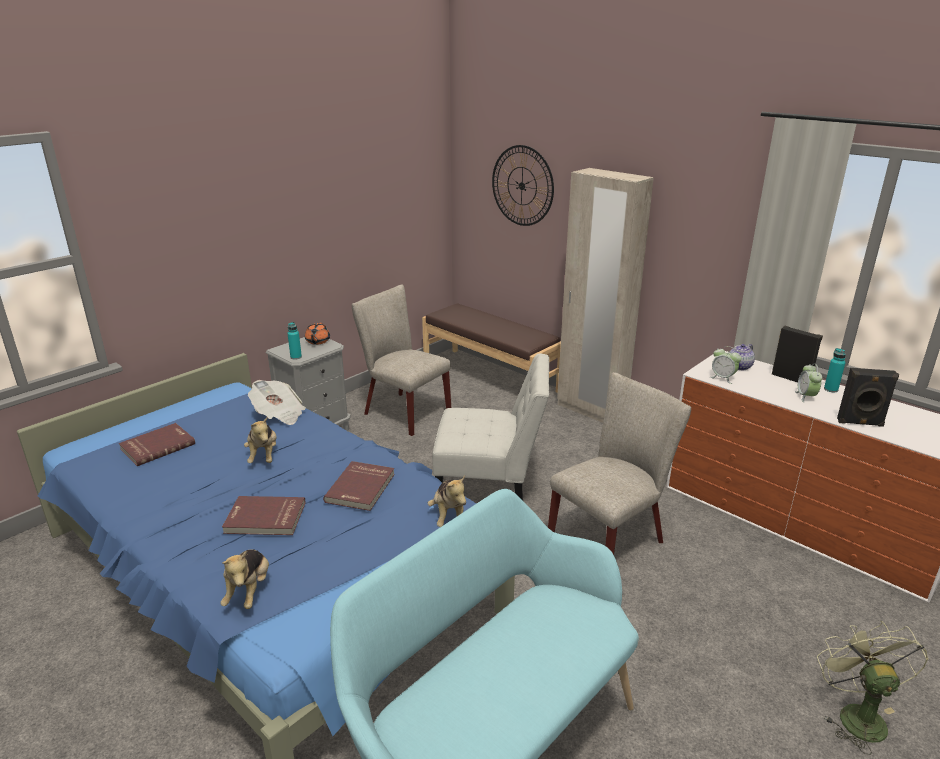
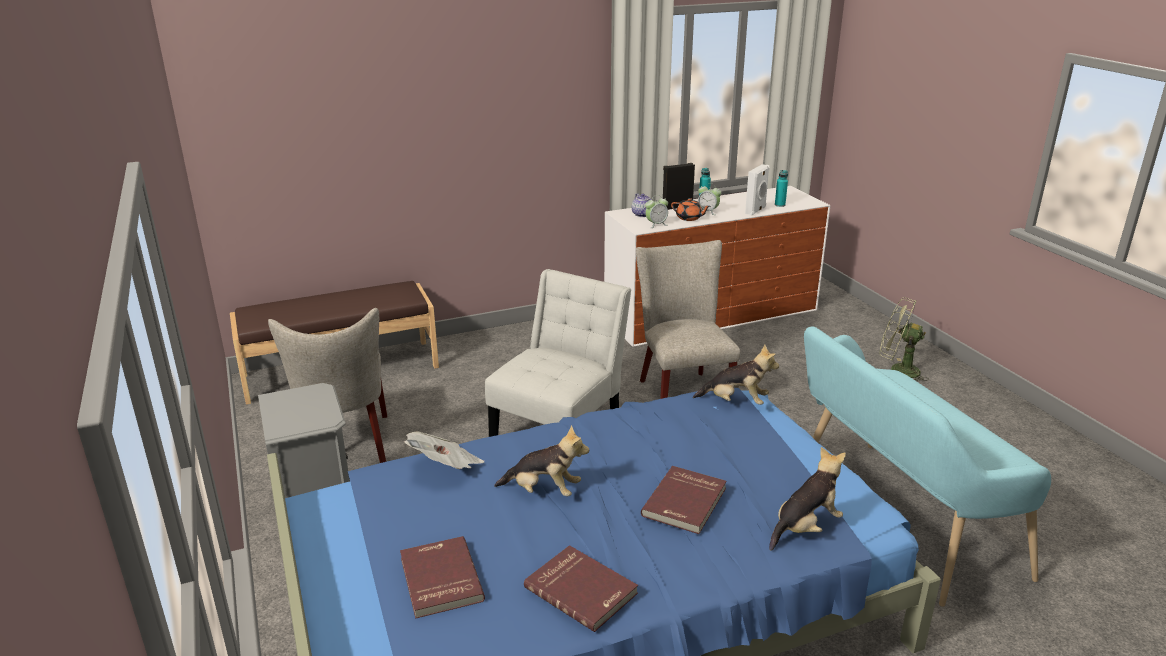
camera: 65 degrees left, 0 degrees up
(249, 591) = (805, 527): plush toy -> plush toy turned 60 degrees counterclockwise
(296, 357) = (322, 420): turquoise bottle -> turquoise bottle (780, 205)
(317, 341) = (291, 397): orange teapot -> orange teapot (689, 218)
(361, 488) = (664, 435): red book -> red book (582, 589)
(402, 411) = (346, 447): beige chair -> beige chair turned 75 degrees counterclockwise
(522, 186) = (318, 120): wall clock -> none
(590, 411) = (480, 339): beige wardrobe -> none
(860, 423) = (756, 210): black speaker -> white speaker

